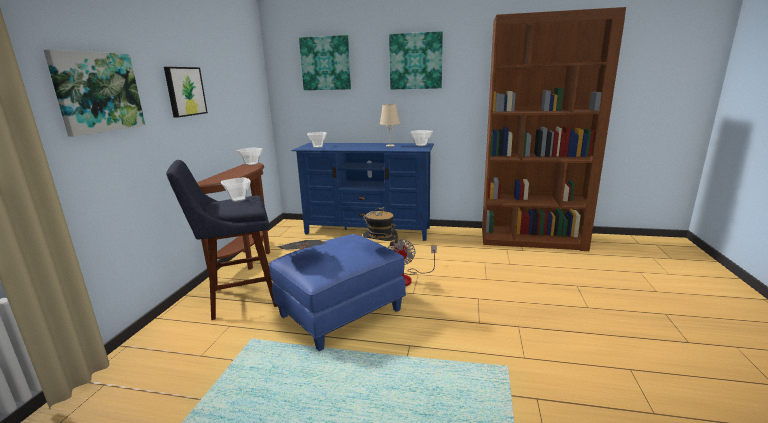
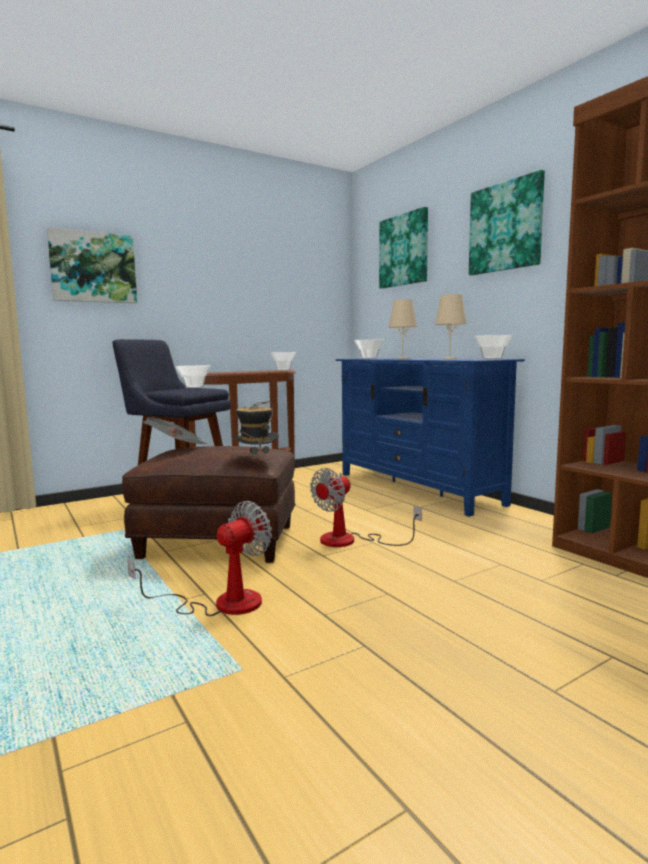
camera: 45 degrees right, 10 degrees down
(185, 91) = (204, 278): picture -> none
(340, 314) = (217, 542): blue ottoman -> brown ottoman
(350, 146) = (402, 358): none -> beige table lamp
(429, 345) = (221, 603): none -> fan

